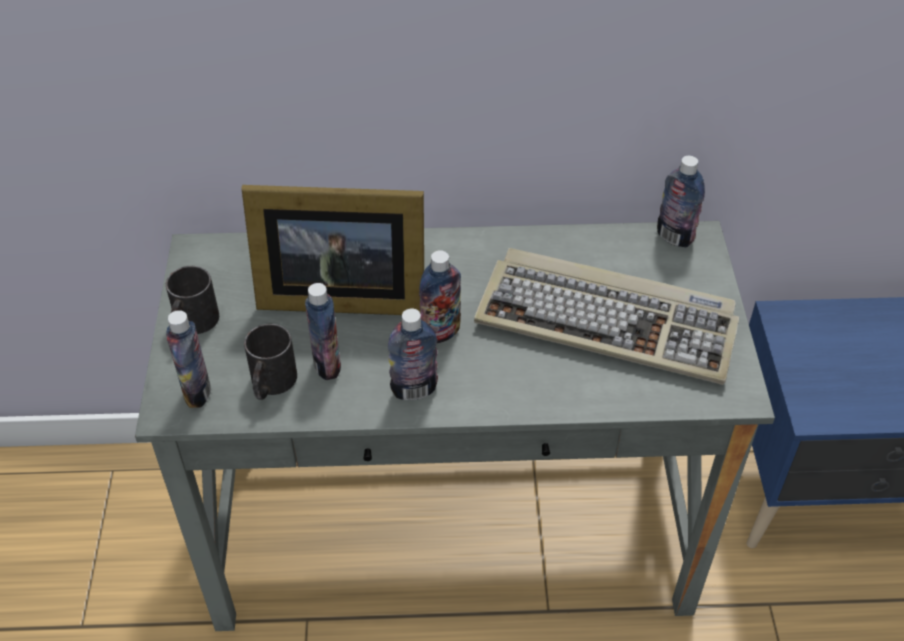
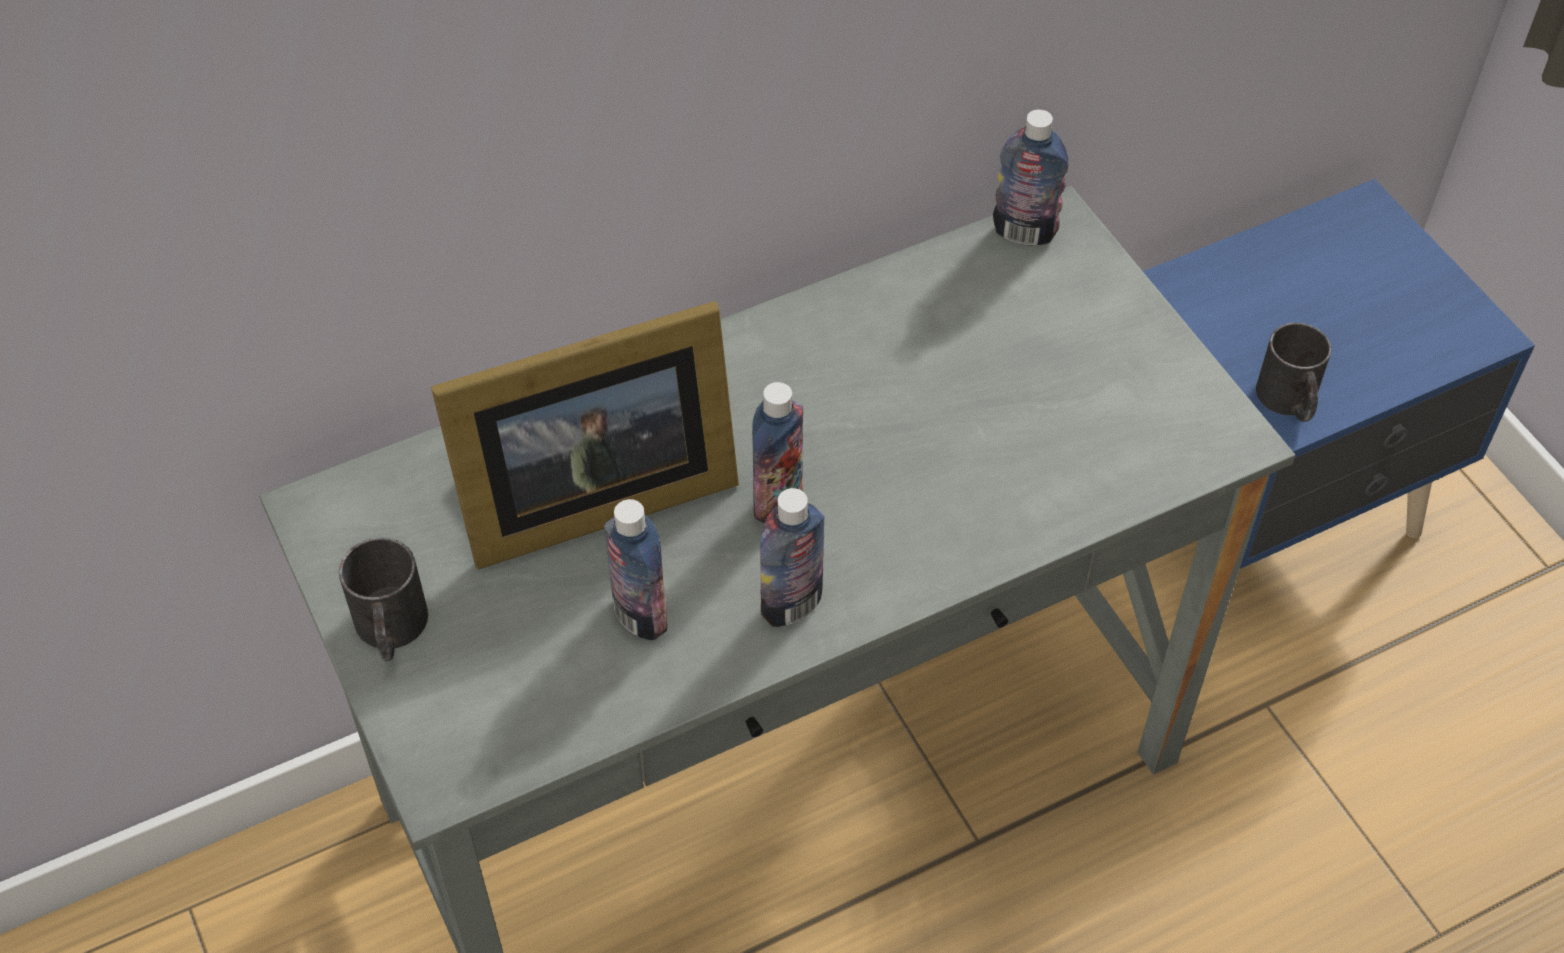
camera: 25 degrees left, 5 degrees up
(197, 392) = (467, 735): bottle -> none
(270, 384) = (574, 679): black mug -> black mug (1290, 402)
(609, 320) = (1004, 394): keyboard -> none

